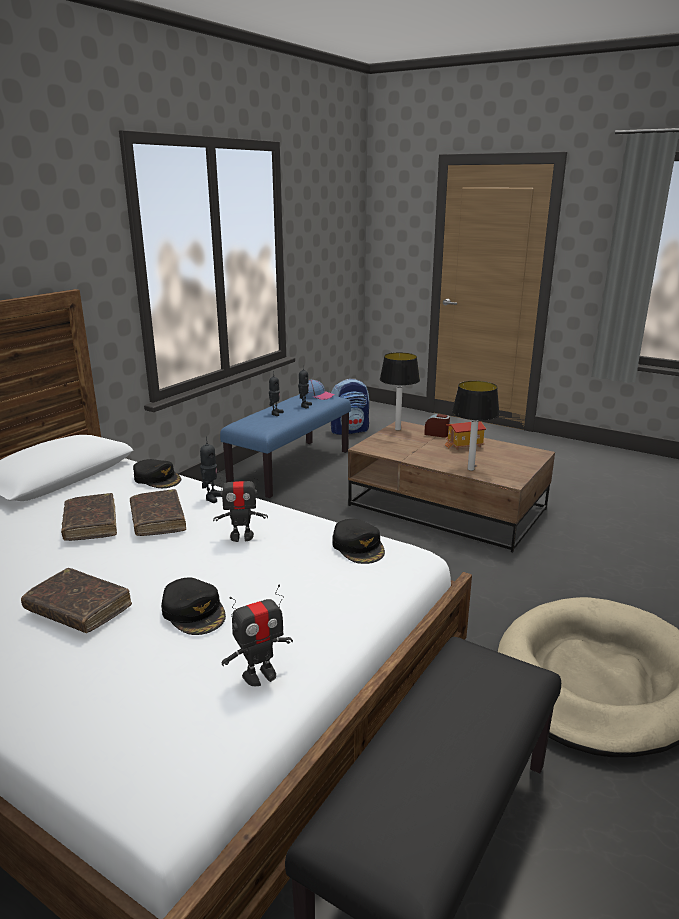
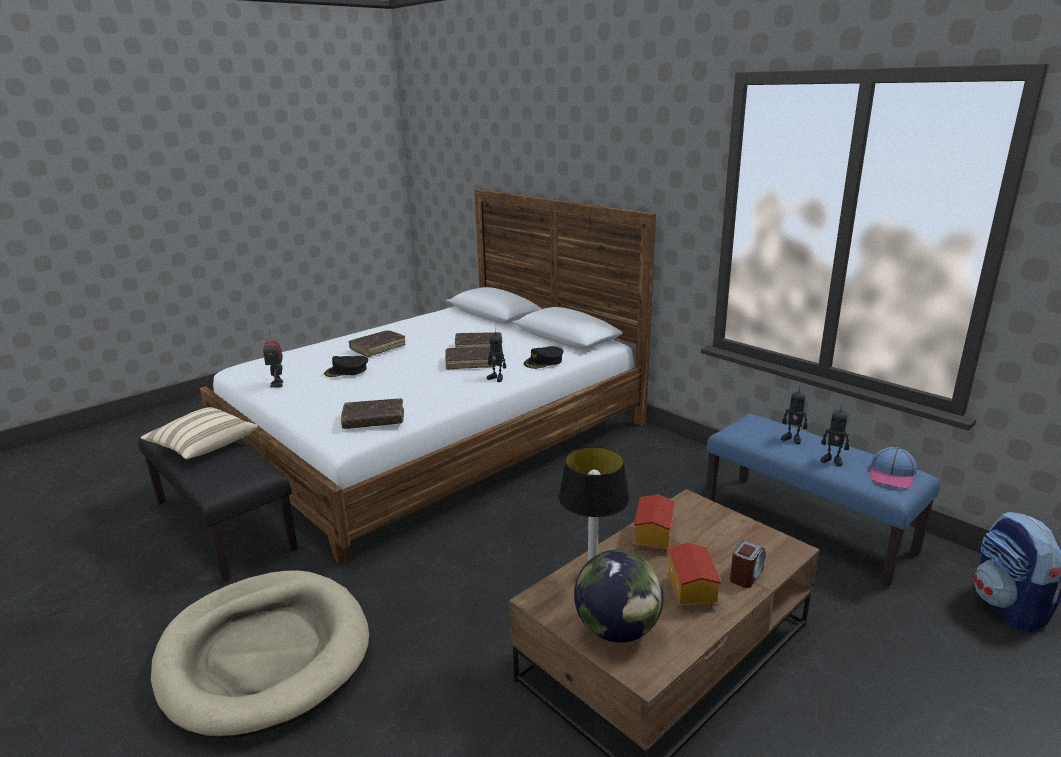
camera: 105 degrees right, 0 degrees up
(241, 536) = (425, 385): toy robot -> none
(358, 547) = (374, 420): black cap -> brown book
(397, 429) = (769, 540): table lamp -> none
(418, 455) = (652, 538): none -> toy house
(440, 748) = (203, 447): none -> beige pillow
(514, 460) = (617, 630): none -> globe

